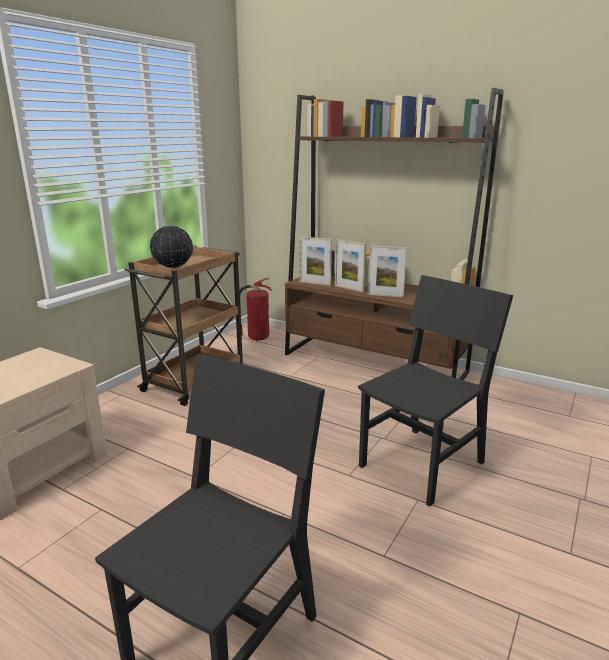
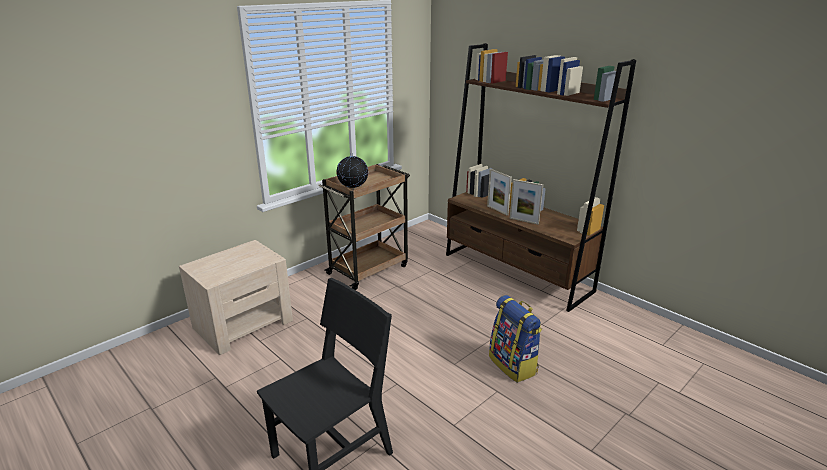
camera: 15 degrees right, 5 degrees up
(257, 337) = (429, 236): fire extinguisher -> none
(315, 283) = (472, 201): picture frame -> none
(422, 464) = (513, 365): black chair -> backpack

